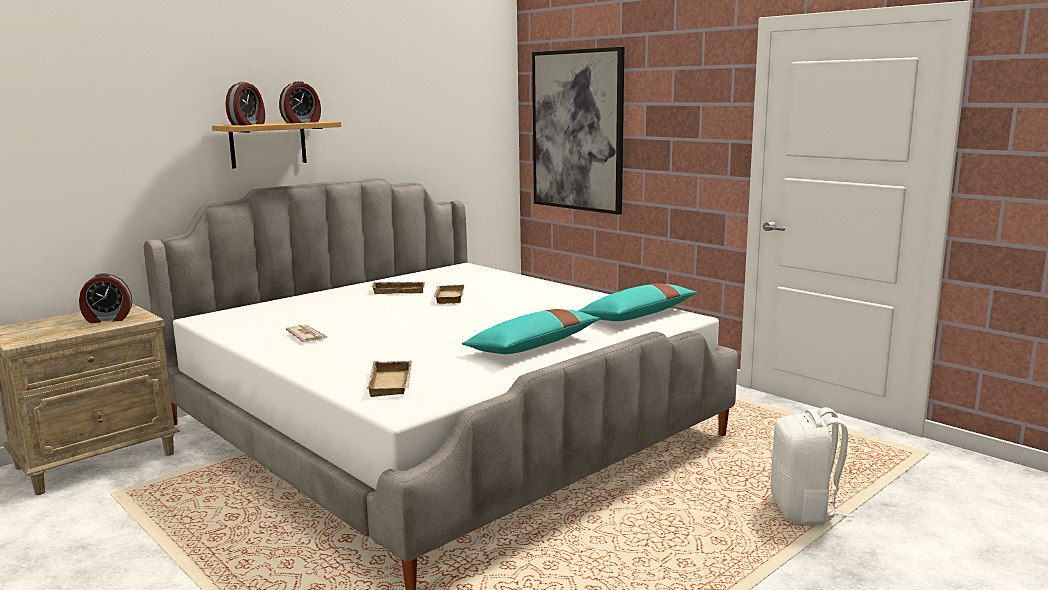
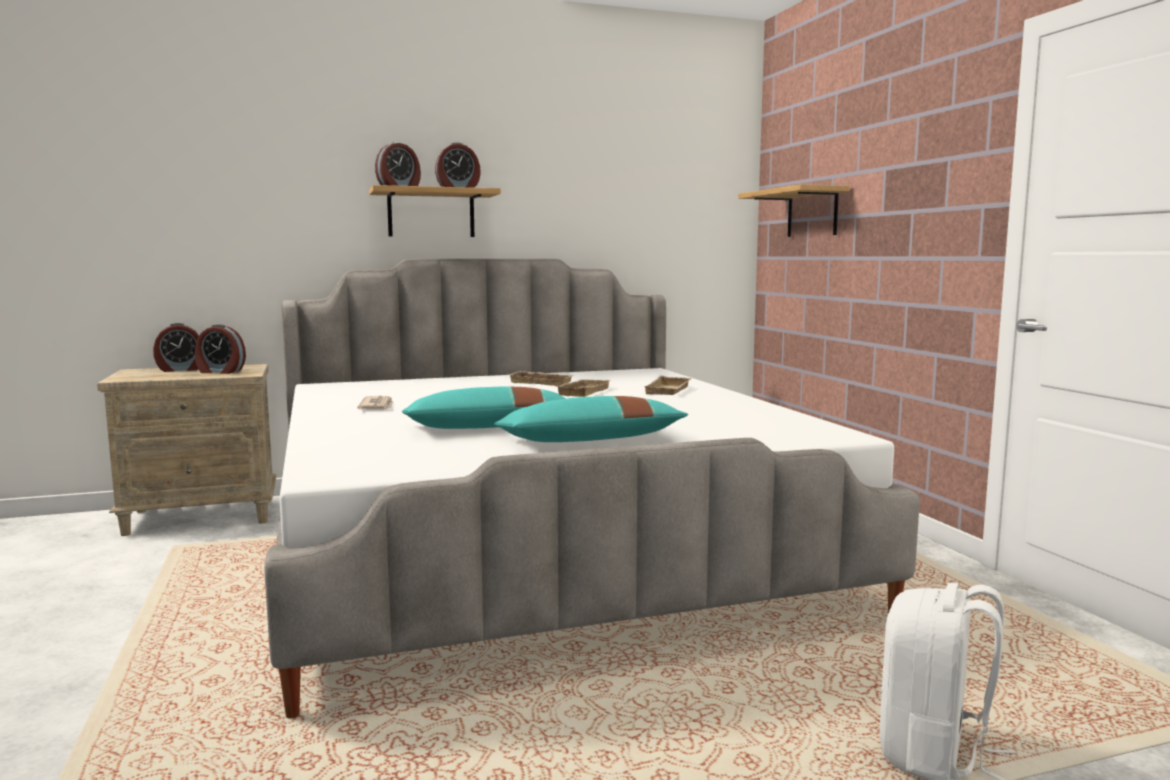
camera: 25 degrees right, 5 degrees down
(56, 321) = (180, 369): none -> alarm clock
(393, 384) = (369, 453): beige tray -> beige tray (669, 391)
(577, 130) = (812, 213): picture -> shelf
(638, 316) = (779, 428): turquoise pillow -> turquoise pillow (489, 428)

